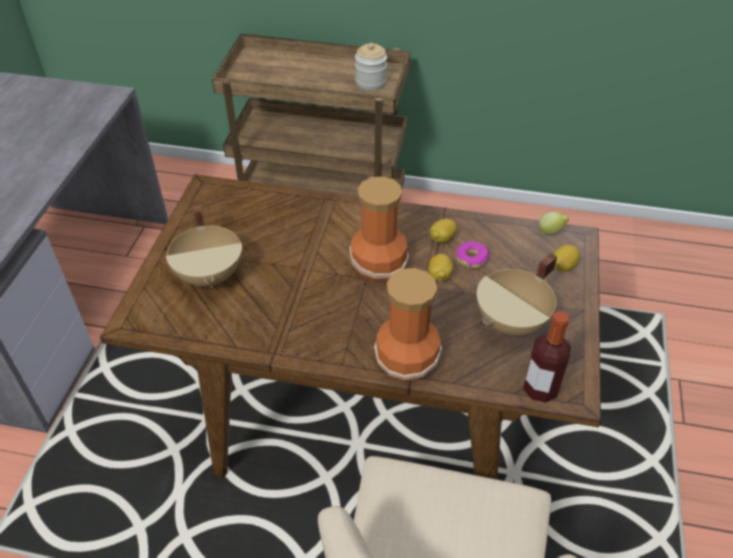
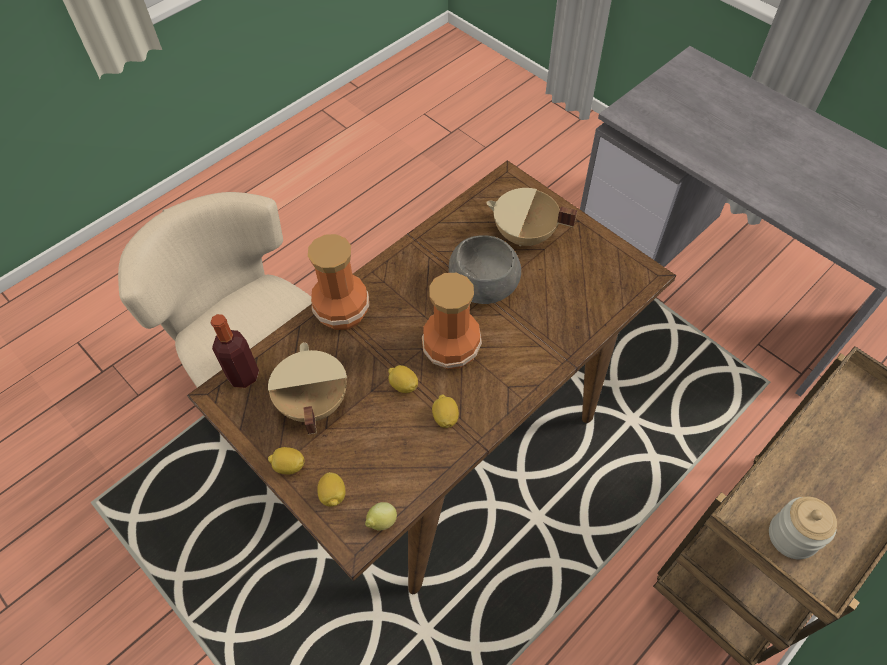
camera: 125 degrees right, 10 degrees up
(295, 276) = (482, 286): none -> grey bowl
(471, 259) = (403, 424): donut -> none
(573, 304) = (289, 466): none -> lemon

